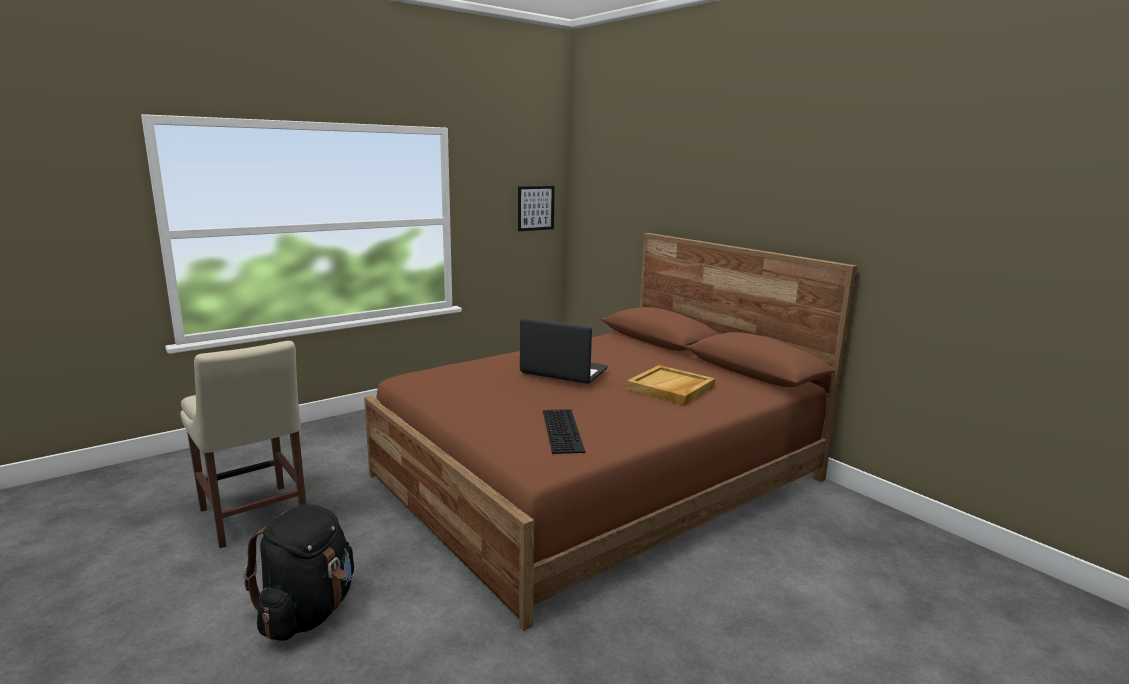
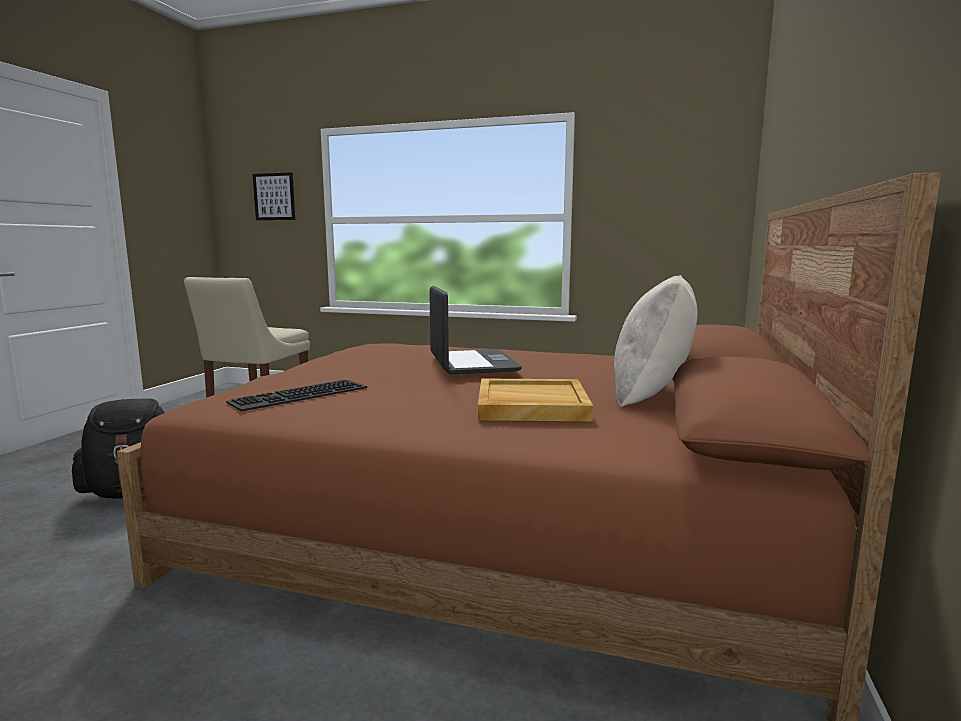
camera: 55 degrees right, 5 degrees down
(535, 208) = (696, 205): picture -> picture (274, 196)
(680, 363) = (651, 394): none -> beige pillow

